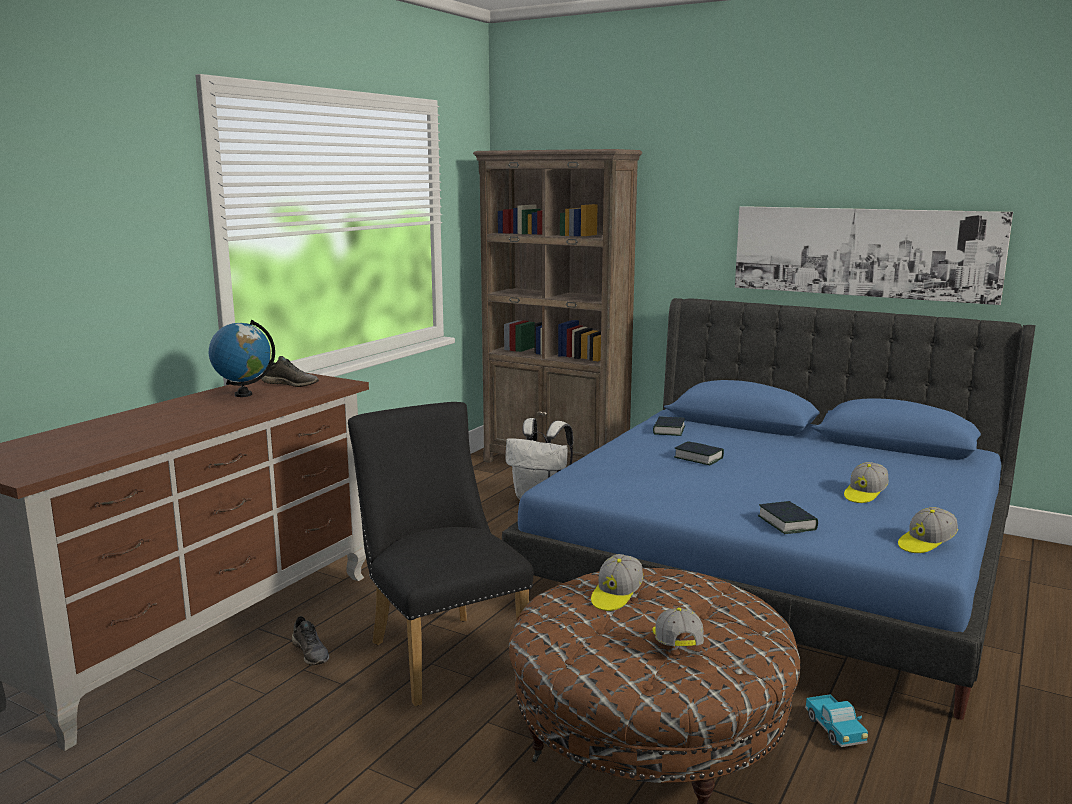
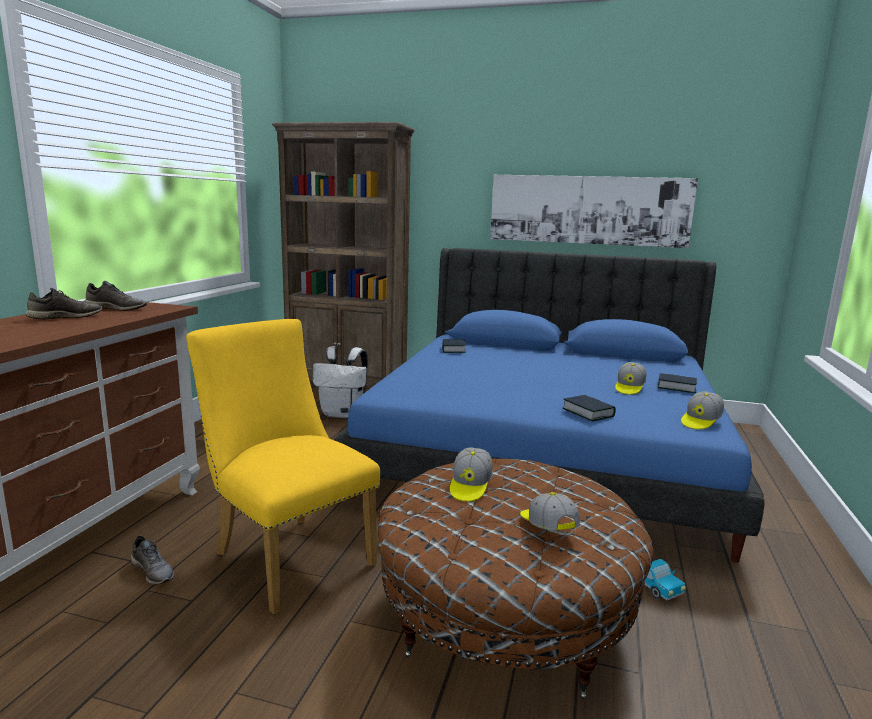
camera: 15 degrees left, 0 degrees up
(243, 394) = (66, 317): globe -> grey shoe
(441, 652) = (287, 555): black chair -> yellow chair
(698, 458) = (488, 368): book -> book (676, 387)

